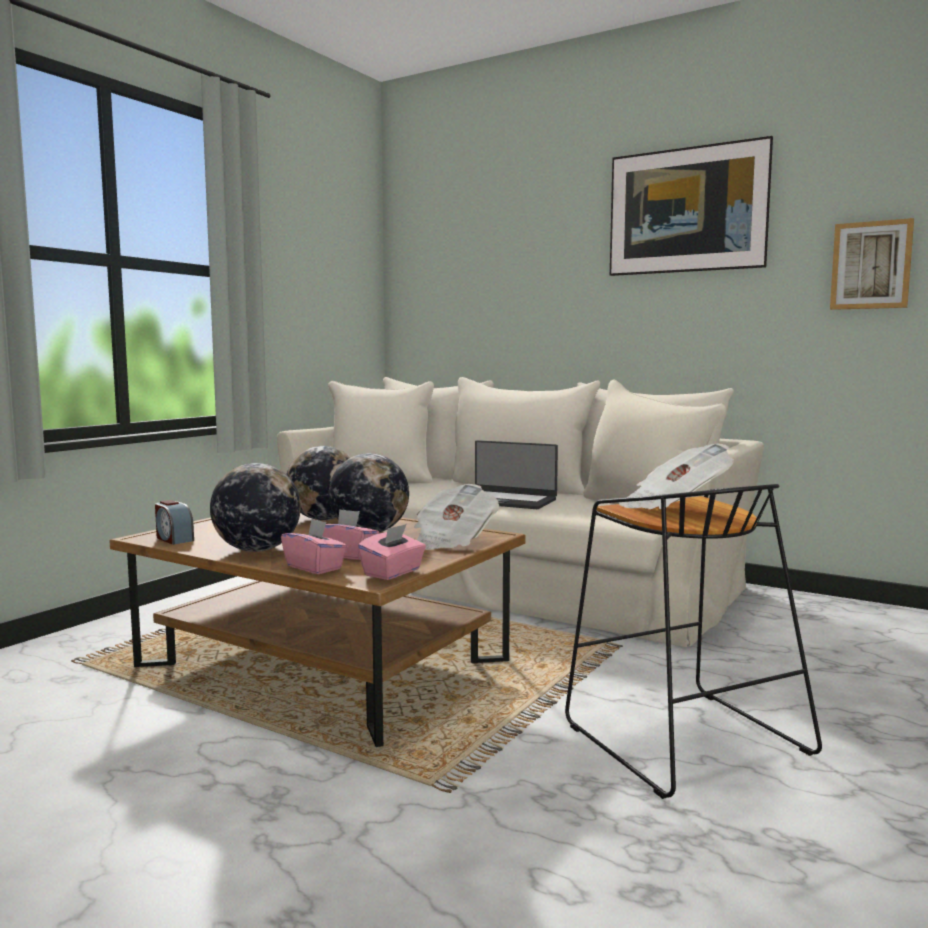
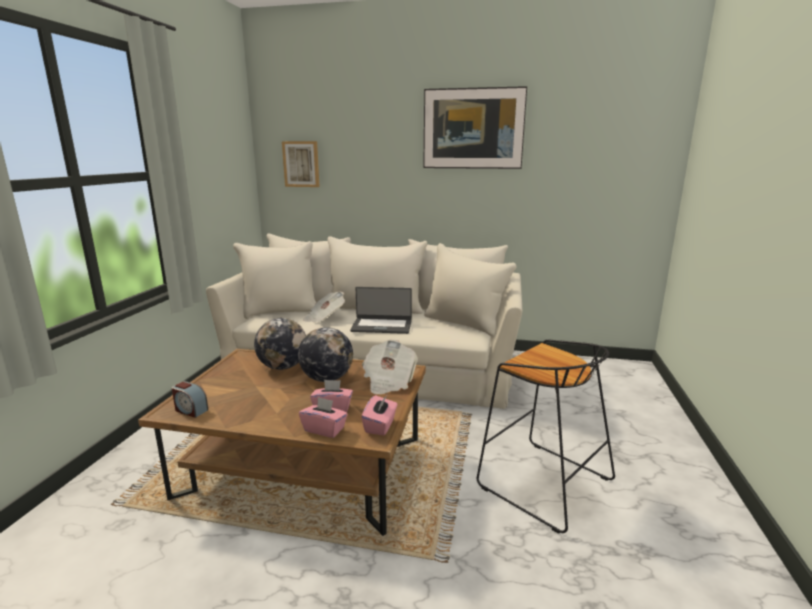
camera: 20 degrees left, 10 degrees up
(257, 550) = (265, 414): globe -> none
(674, 506) = (540, 358): newspaper -> newspaper (324, 318)
(871, 265) = (580, 171): picture -> picture (301, 164)

